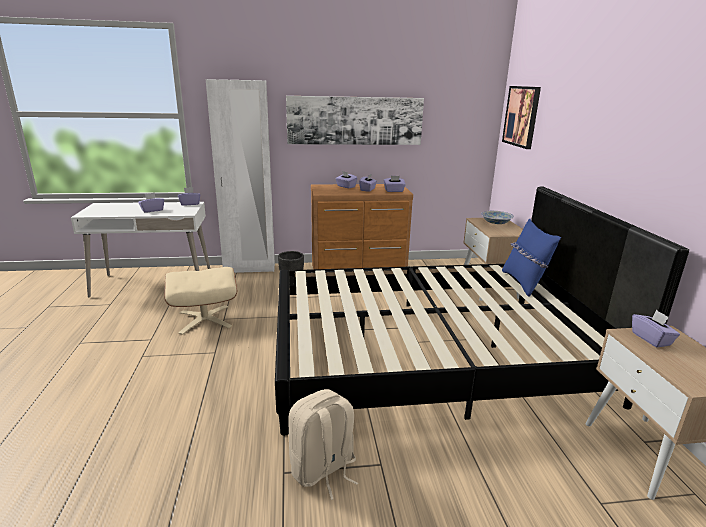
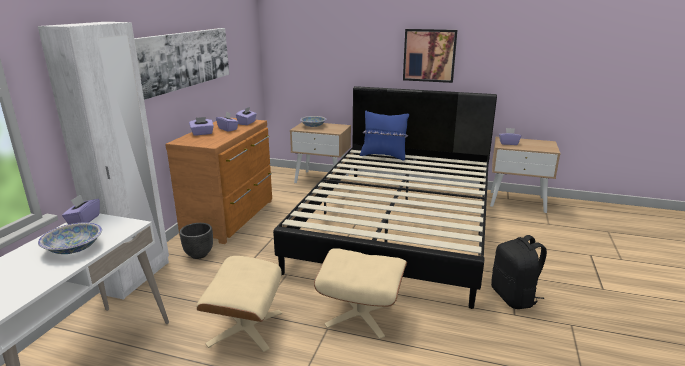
camera: 65 degrees left, 0 degrees up
(152, 210) = (74, 248): purple tissue box -> bowl
(242, 364) = (361, 314): none -> beige ottoman
(323, 470) = (514, 297): beige backpack -> black backpack
(521, 116) = (297, 36): picture -> picture (429, 55)

